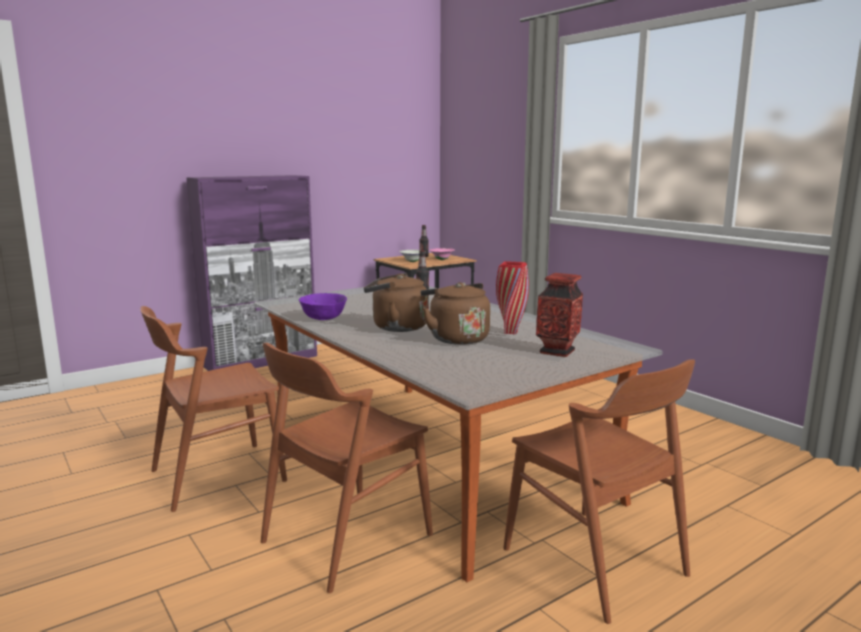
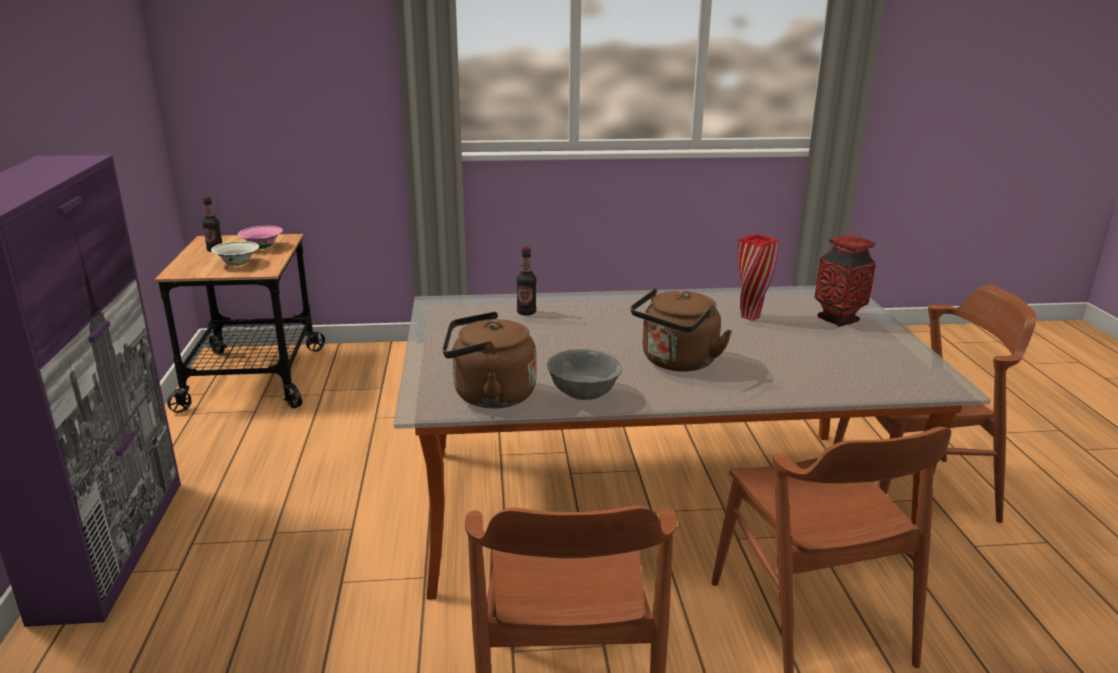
camera: 60 degrees left, 10 degrees up
(324, 319) = (584, 394): purple bowl -> grey bowl
(456, 338) = (754, 346): brown kettle -> brown kettle (488, 395)

